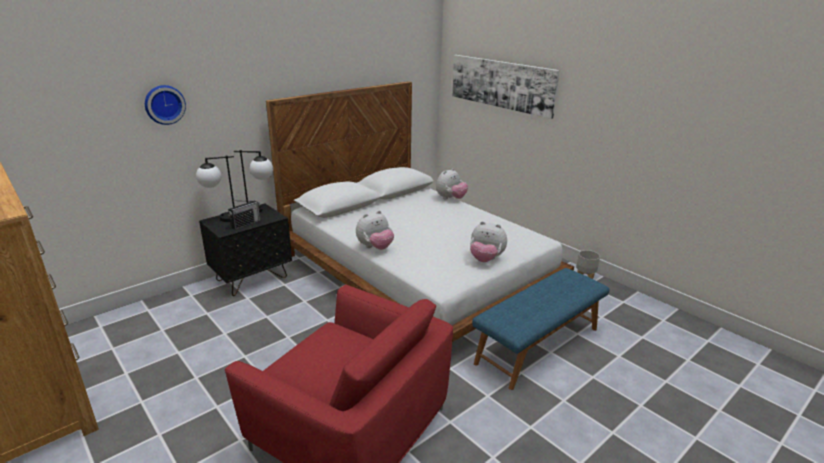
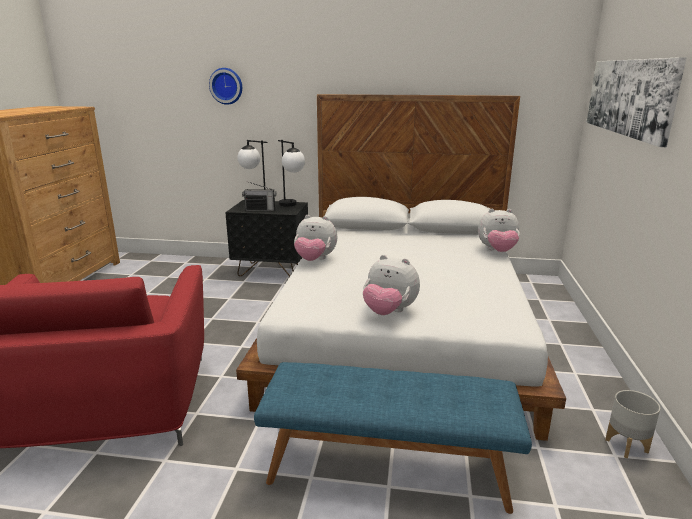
camera: 50 degrees right, 5 degrees down
(485, 259) = (389, 312): plush toy -> plush toy turned 45 degrees counterclockwise

